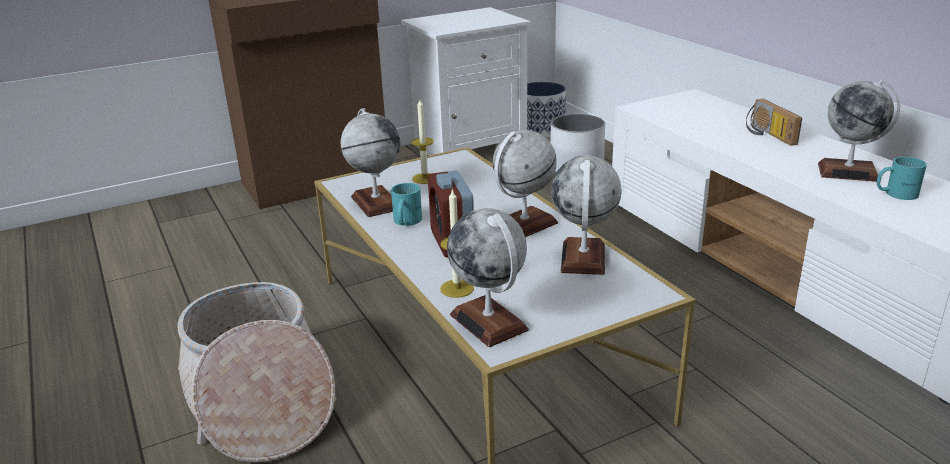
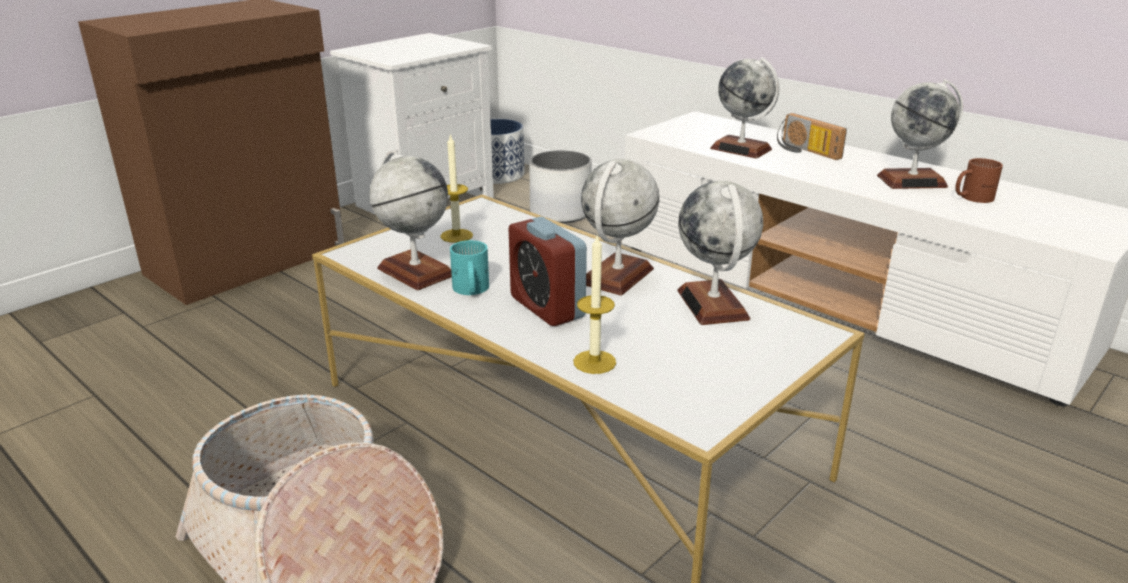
camera: 20 degrees left, 0 degrees up
(489, 322) = (664, 396): globe -> globe (741, 149)
(895, 193) = (971, 197): turquoise mug -> brown mug

